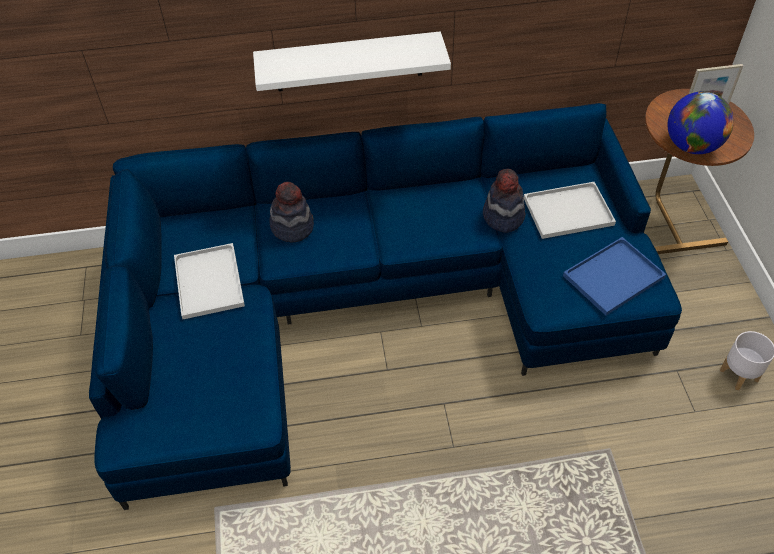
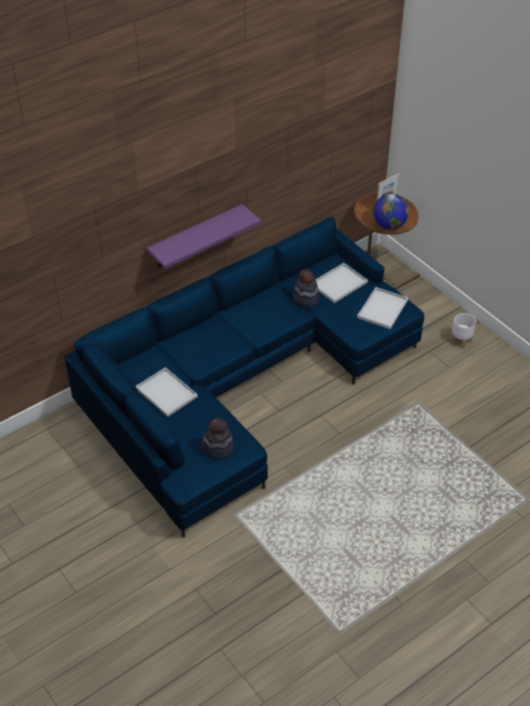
camera: 30 degrees left, 5 degrees down
(292, 226) = (191, 346): hat -> hat (217, 447)
(349, 62) = (196, 237): white shelf -> purple shelf
(614, 275) = (382, 308): blue tray -> white tray

